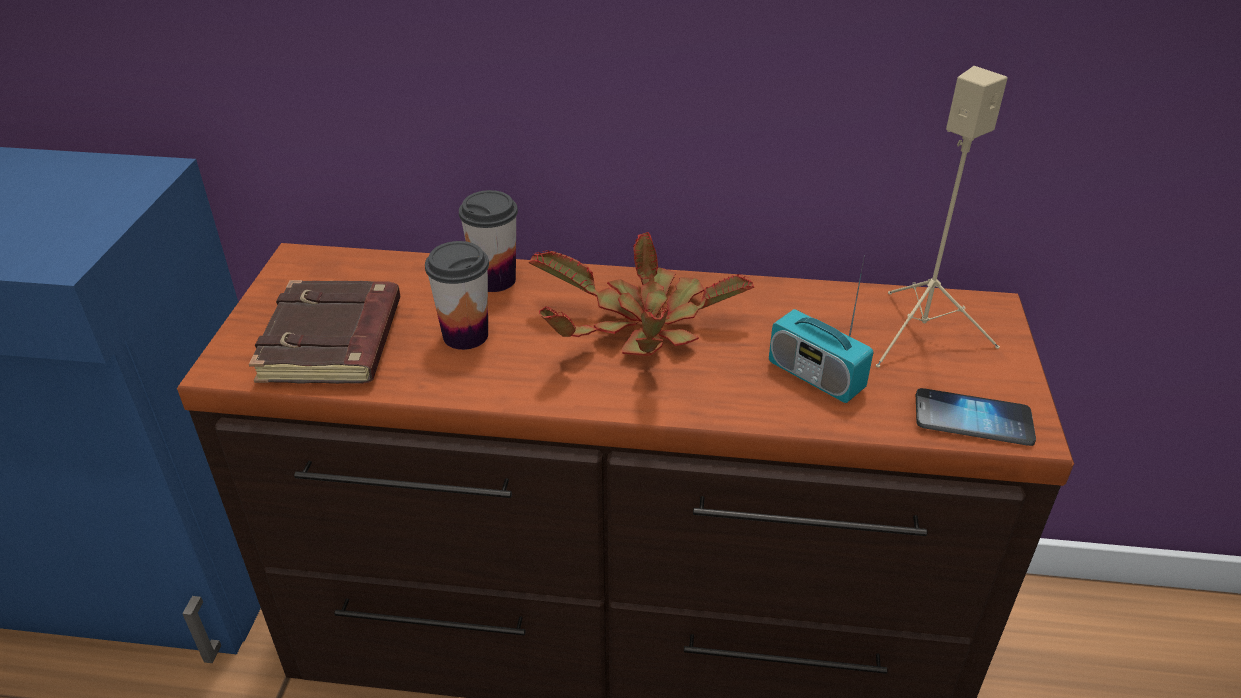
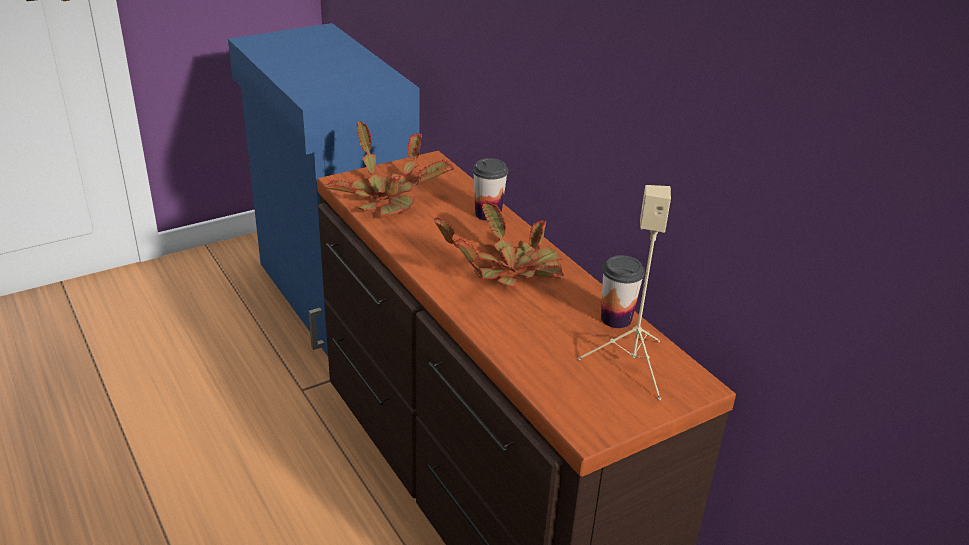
camera: 50 degrees right, 5 degrees down
(334, 343) = (387, 197): brown book -> potted plant
(465, 335) = (435, 226): cup -> cup (616, 319)
(815, 376) = (541, 340): radio -> none
(973, 419) = (573, 409): phone -> none

